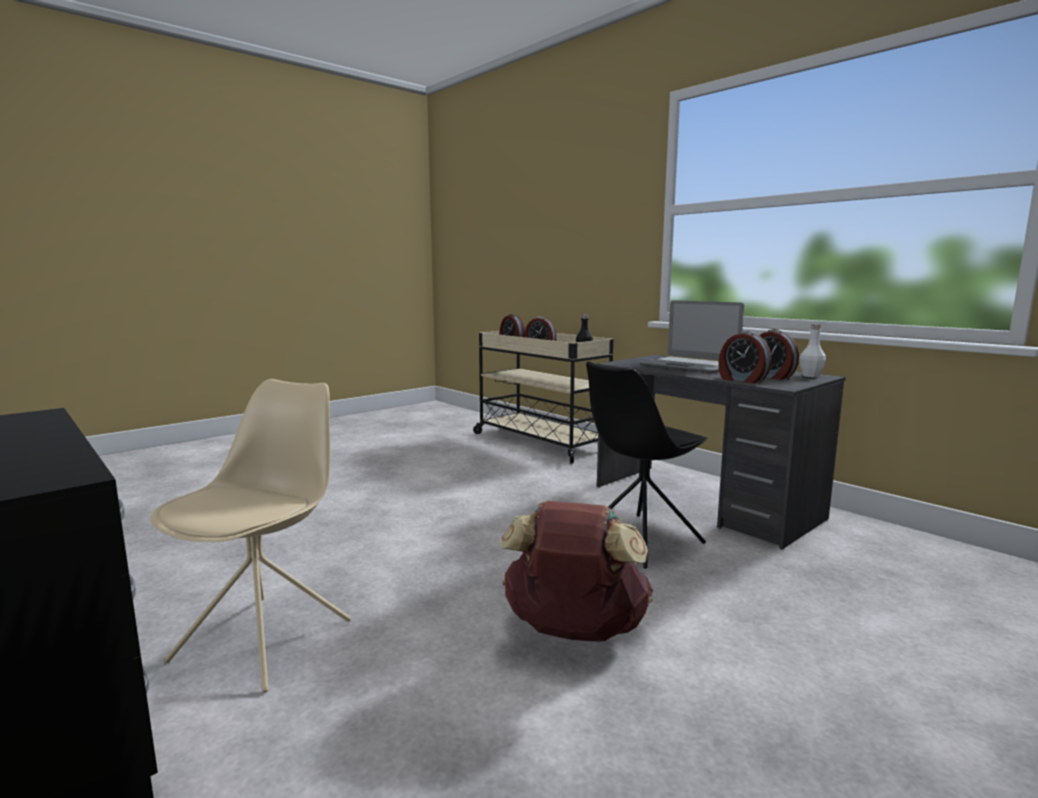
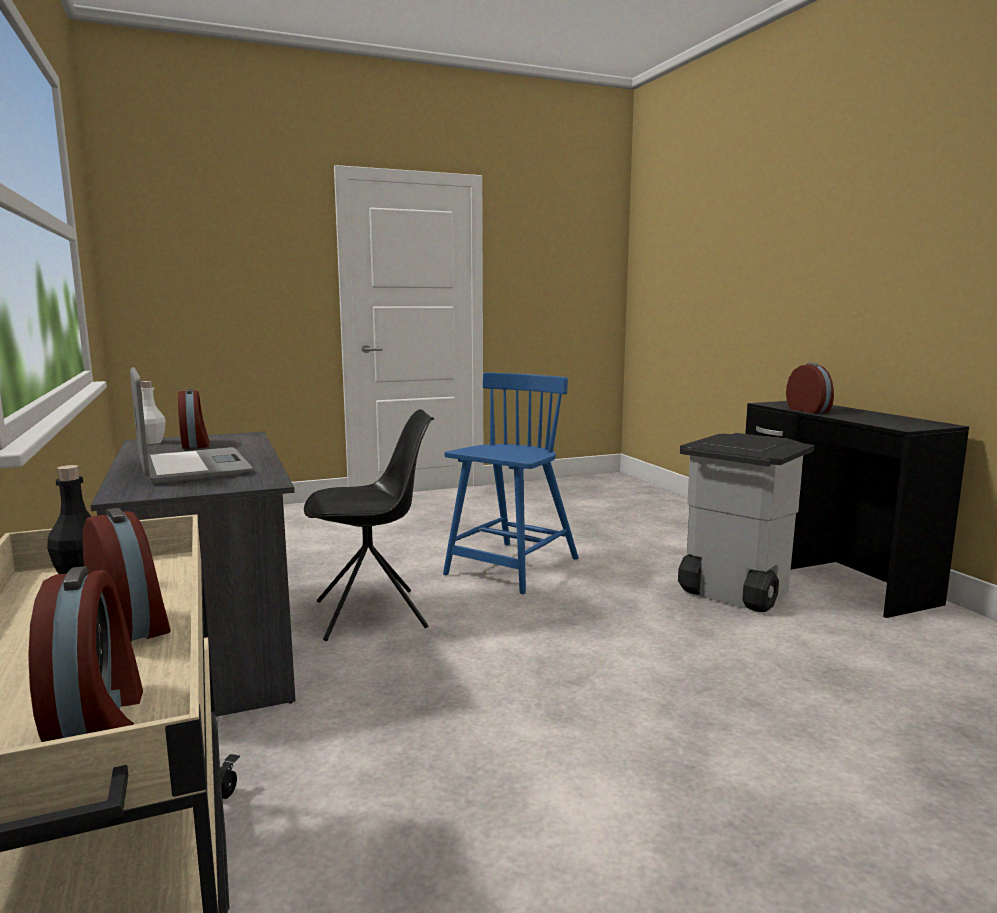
camera: 160 degrees left, 0 degrees up
(266, 638) = (733, 593): beige chair -> grey trash can
(574, 632) = (512, 567): brown backpack -> blue chair
(742, 380) = (246, 443): alarm clock -> alarm clock (809, 410)

